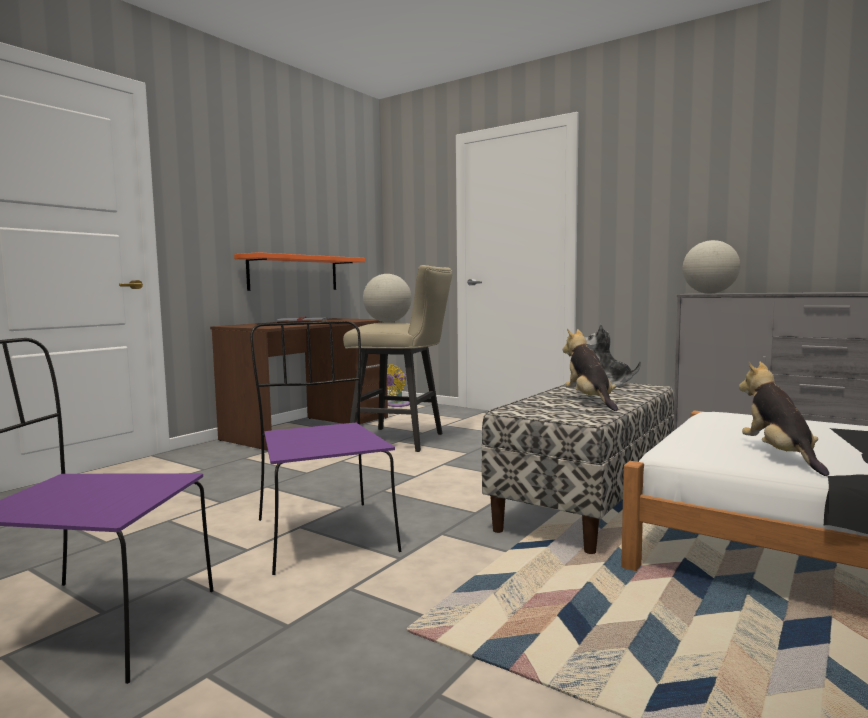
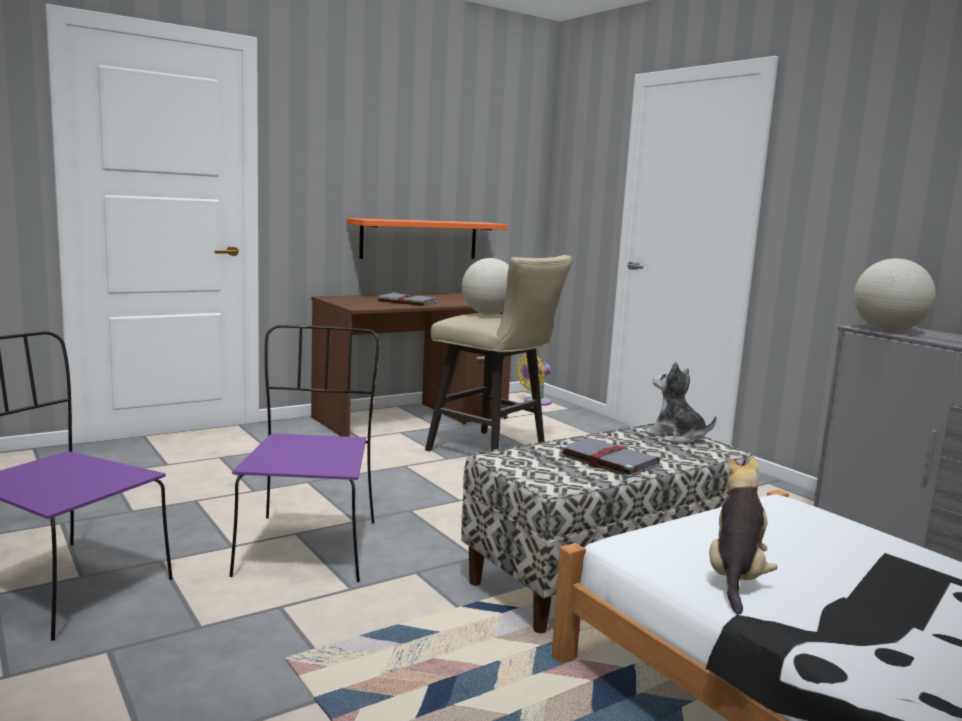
camera: 20 degrees right, 5 degrees up
(589, 401) = (606, 460): plush toy -> grey book

